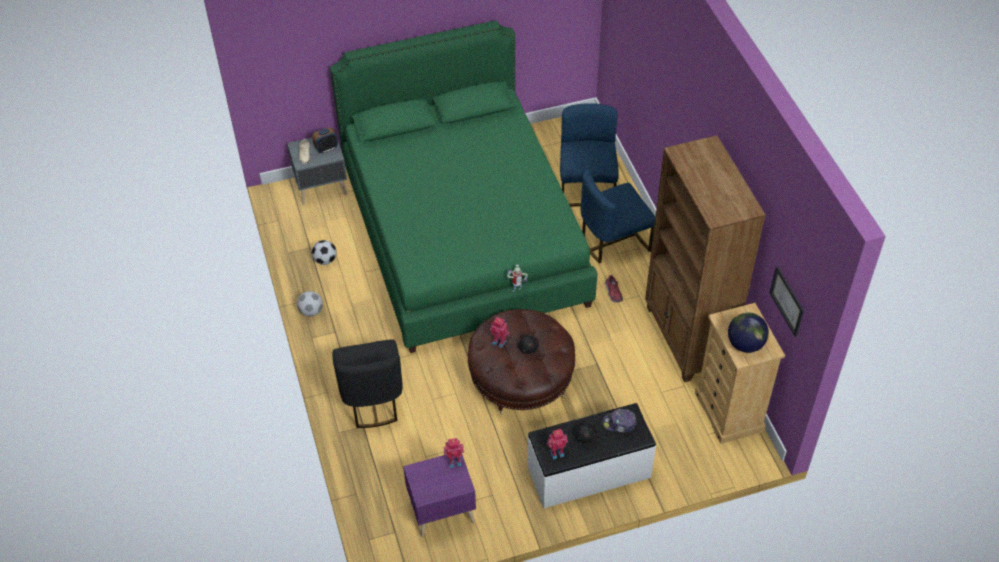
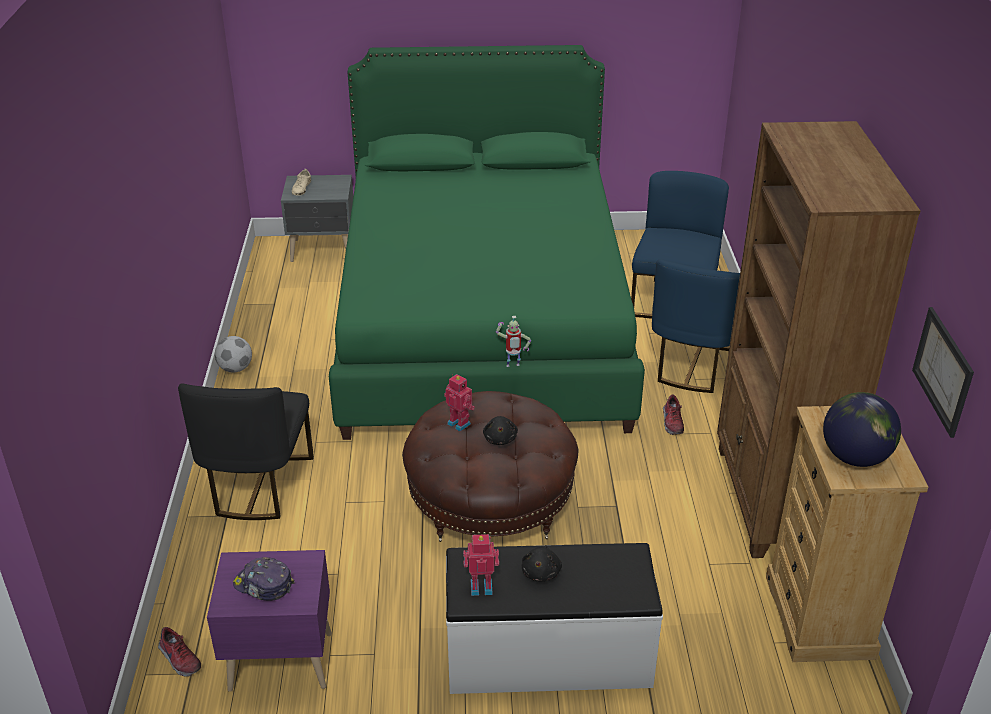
camera: 15 degrees right, 15 degrees down
(325, 260) = (286, 319): football -> none
(326, 148) = (331, 187): alarm clock -> none
(383, 526) = (179, 659): none -> shoe
(454, 461) = (306, 562): toy robot -> none
(613, 241) = (692, 364): blue chair -> blue chair turned 60 degrees counterclockwise
(619, 424) = (607, 566): cap -> cap (263, 585)

